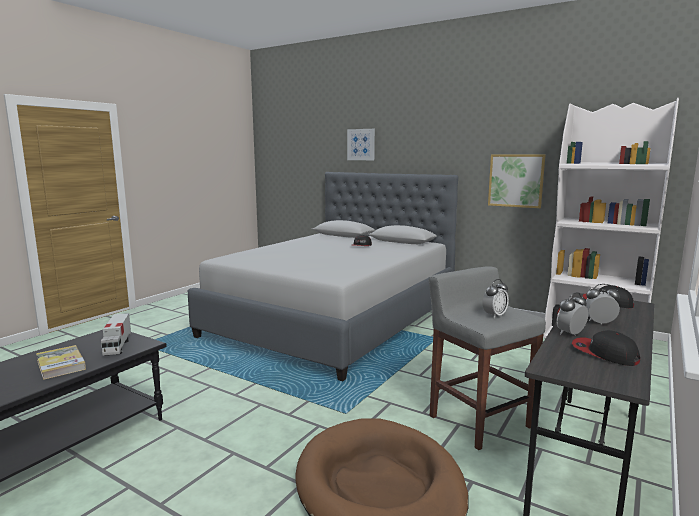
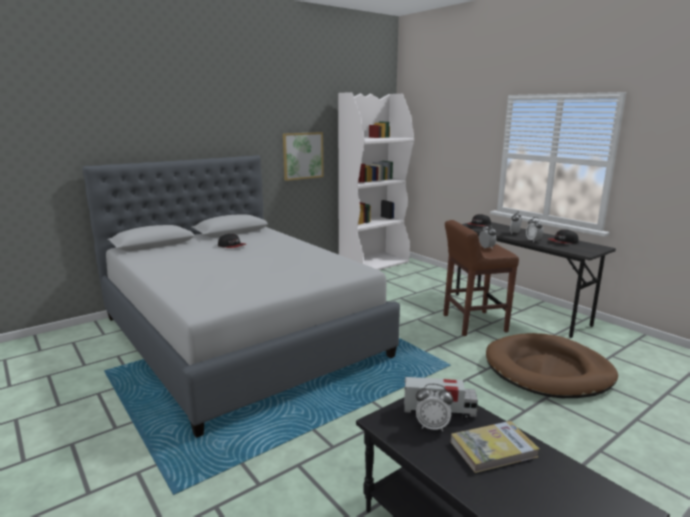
camera: 70 degrees left, 5 degrees up
(98, 345) = (432, 426): none -> alarm clock
(361, 144) = (133, 125): picture -> none
(478, 421) = (473, 323): grey stool -> brown stool

